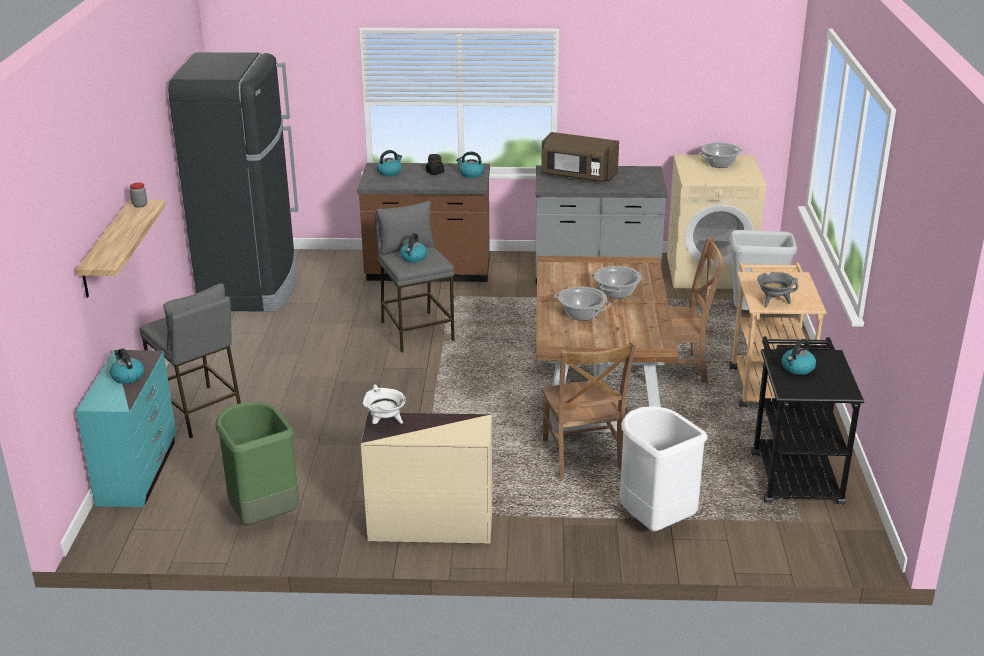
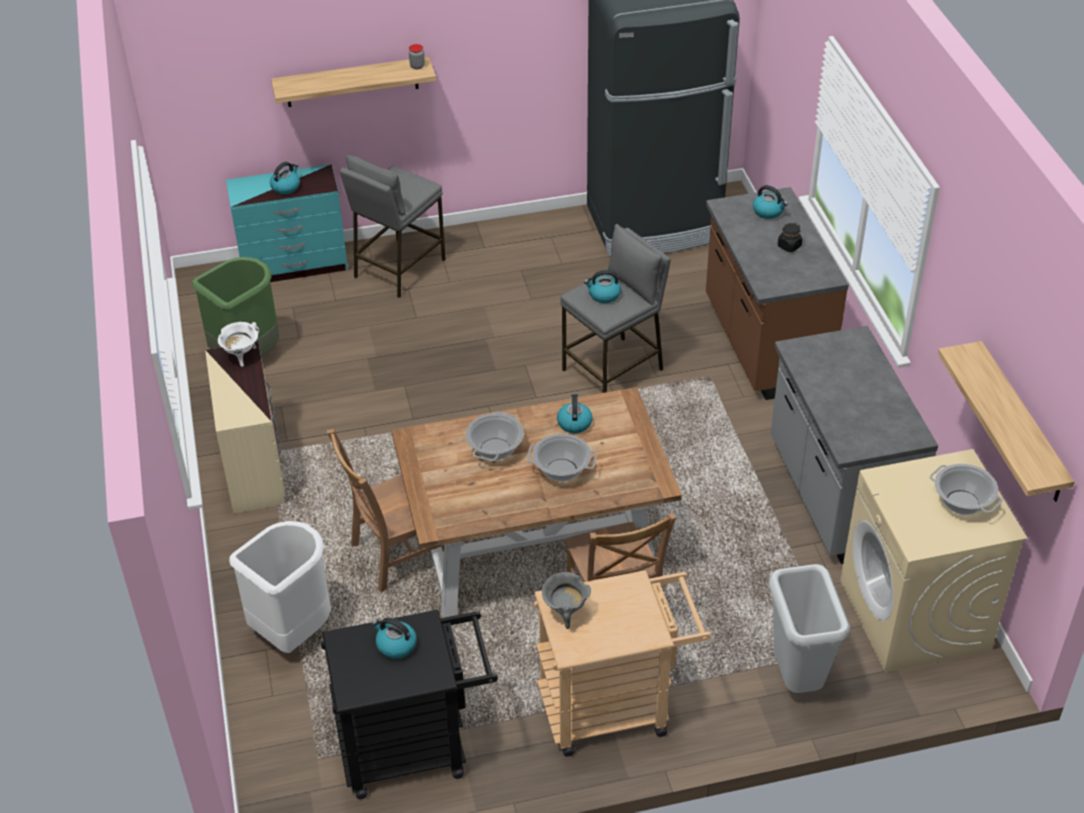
camera: 75 degrees right, 15 degrees up
(471, 174) = (801, 276): kettle -> kettle (574, 423)
(578, 175) = (851, 369): brown microwave -> none
(715, 98) = (1021, 424): none -> shelf

